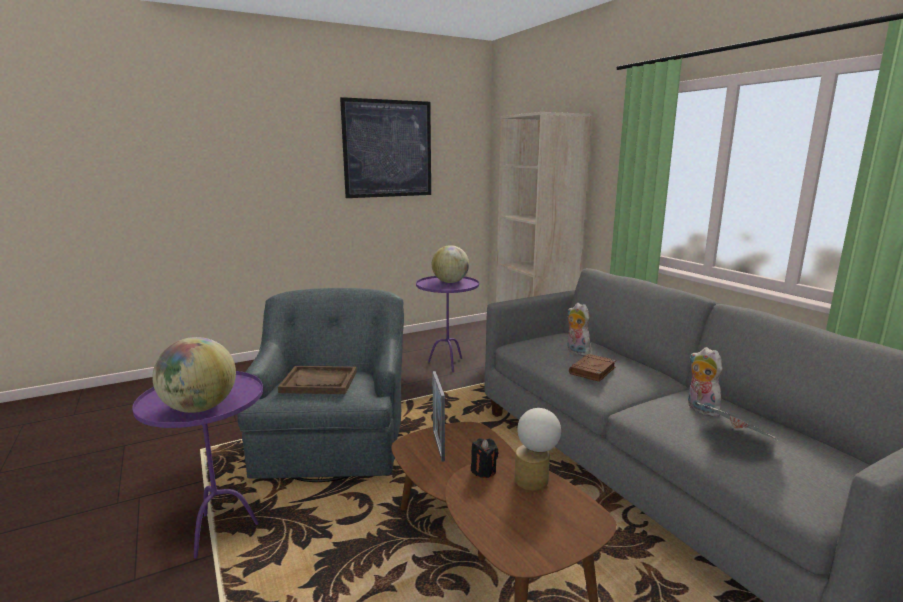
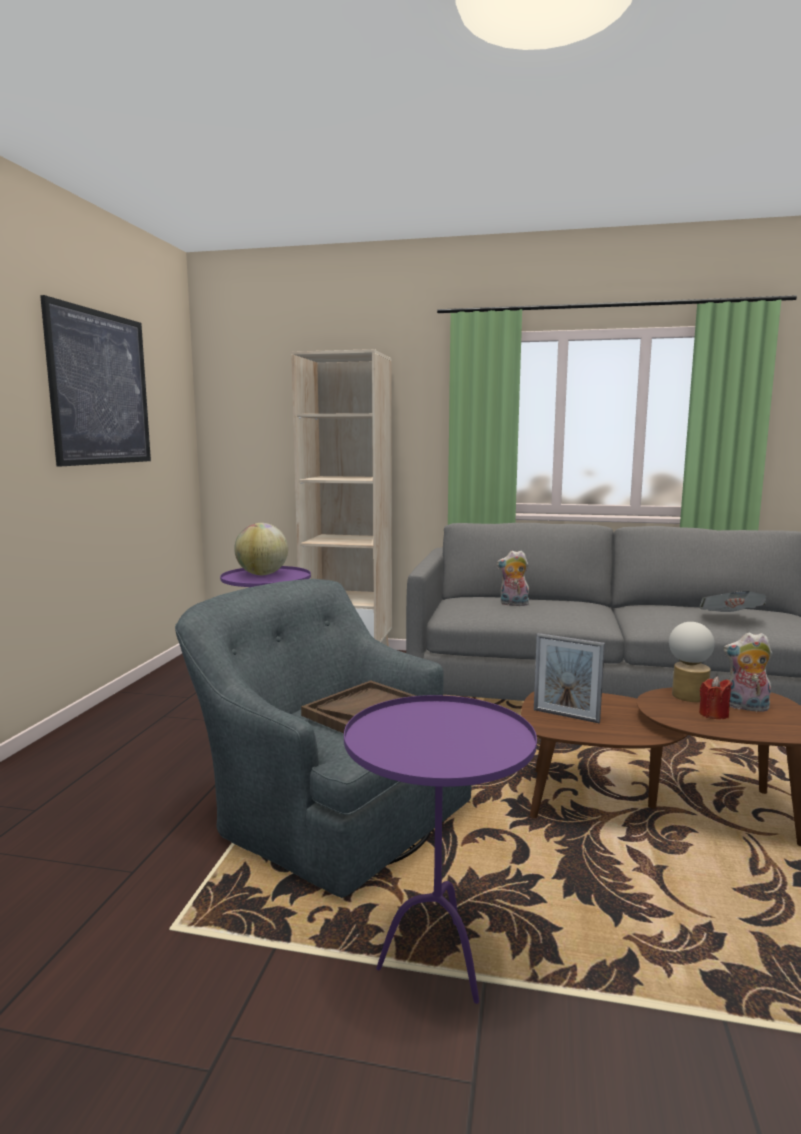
camera: 50 degrees left, 5 degrees down
(200, 408) = (480, 742): globe -> none
(483, 471) = (657, 705): black candle -> none
(500, 500) = (713, 714): none -> red candle
(592, 371) = (563, 612): brown book -> none
(700, 409) = (672, 611): plush toy -> plush toy (746, 707)

